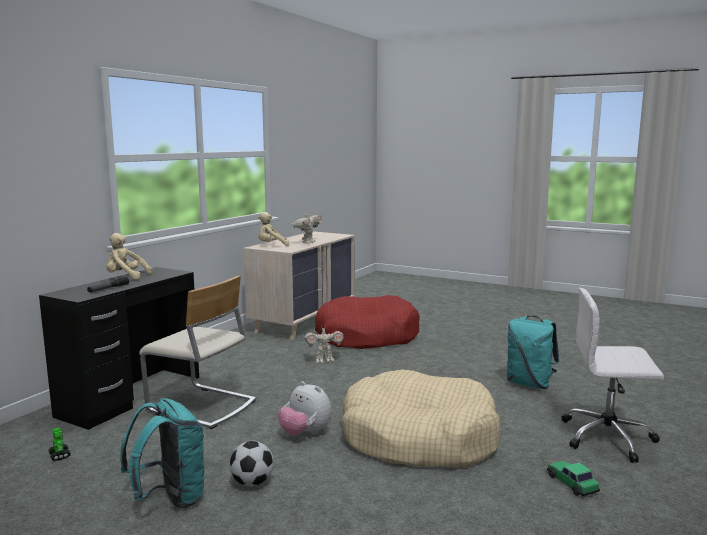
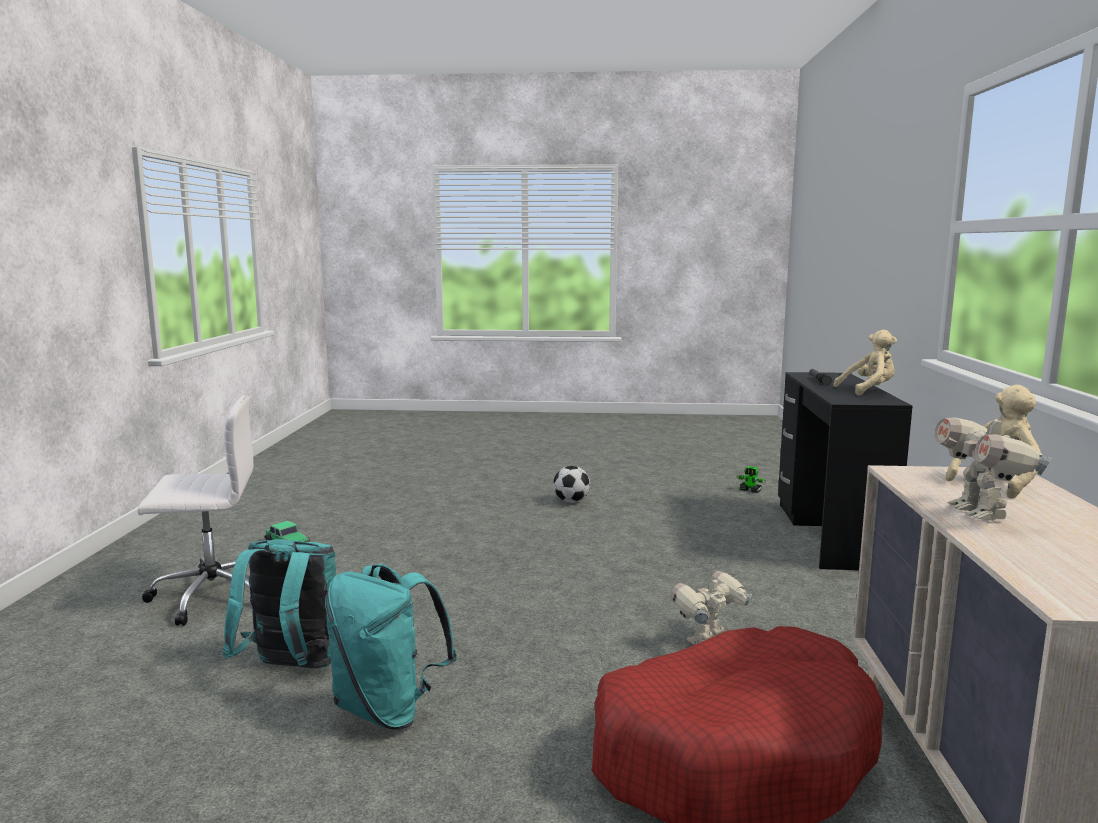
camera: 155 degrees right, 0 degrees up
(170, 498) = (615, 487): turquoise backpack -> turquoise backpack (388, 710)
(201, 407) = (730, 539): beige chair -> none
(305, 433) = (577, 536): plush toy -> none
(418, 438) = (453, 553): beige dog bed -> none

